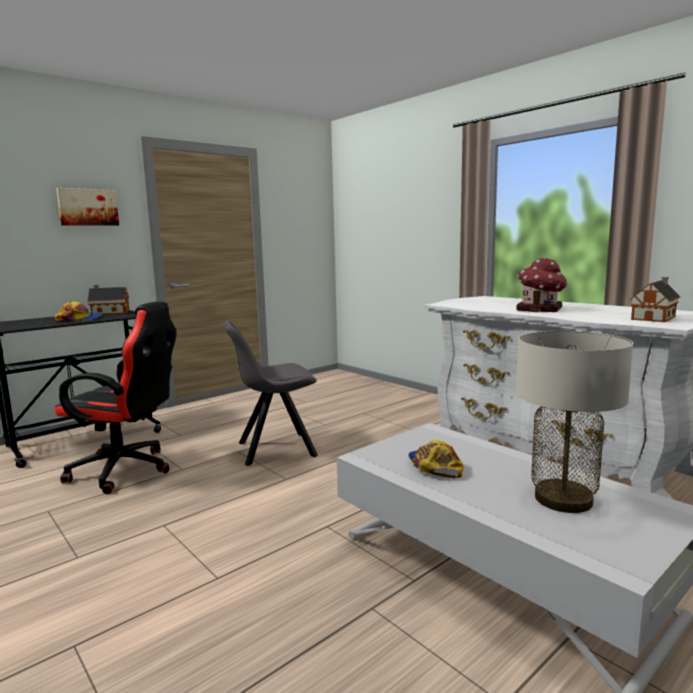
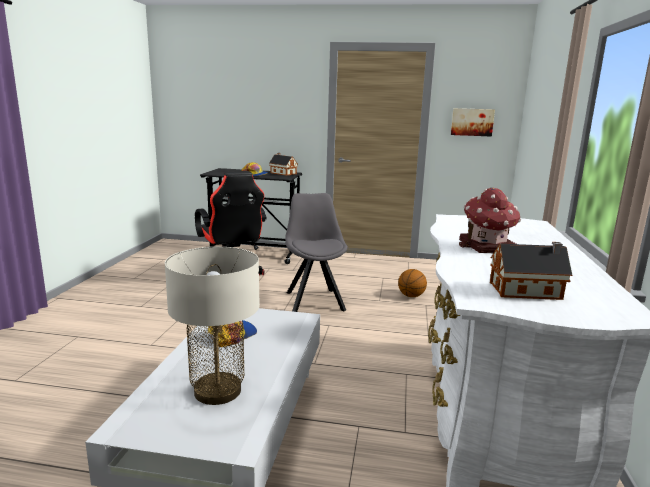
camera: 50 degrees right, 5 degrees up
(88, 207) = (287, 97): picture -> picture (472, 122)
(275, 449) = (314, 301): grey chair -> grey chair turned 45 degrees clockwise
(338, 411) = (411, 296): none -> basketball

